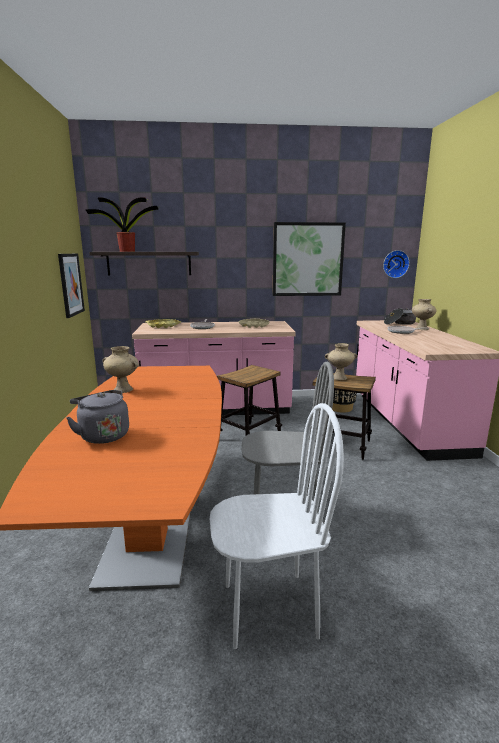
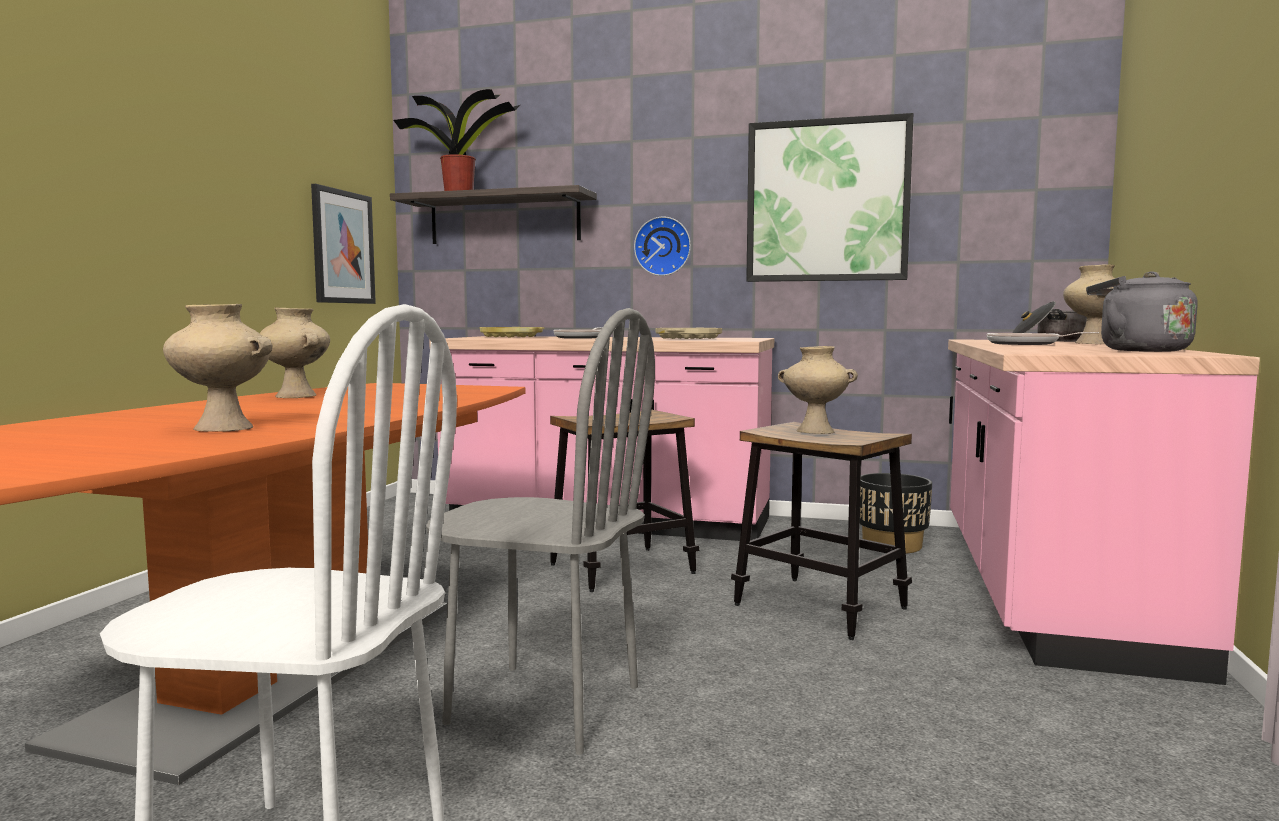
camera: 20 degrees right, 10 degrees down
(103, 435) = (121, 424): grey kettle -> grey kettle (1138, 350)
(163, 433) = (221, 428): none -> beige vase
(395, 264) = (1049, 204): wall clock -> wall clock (663, 246)

